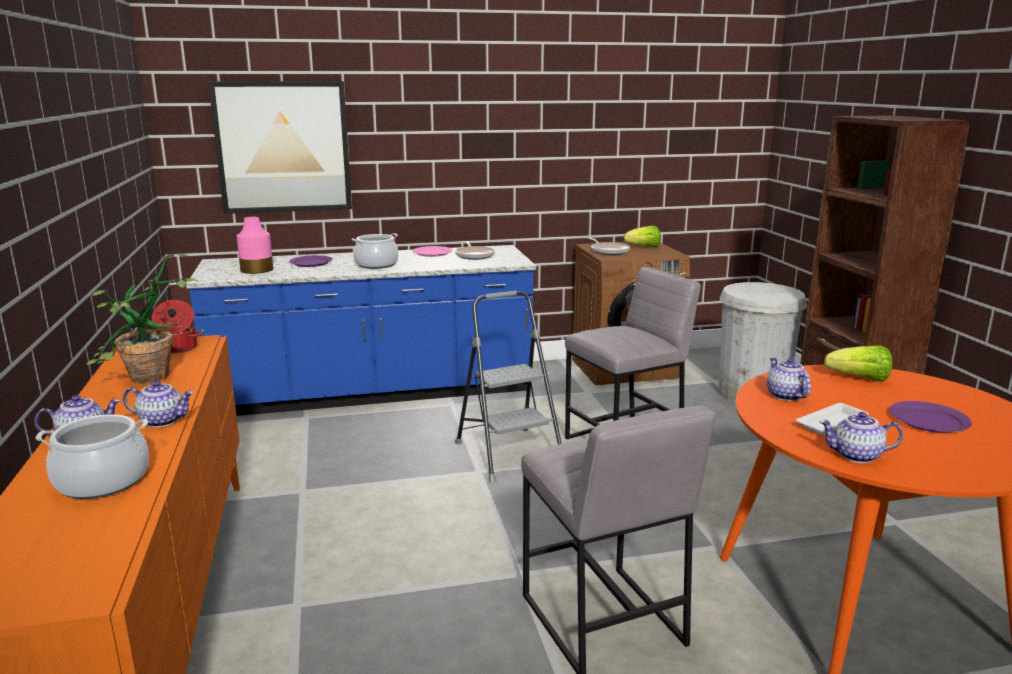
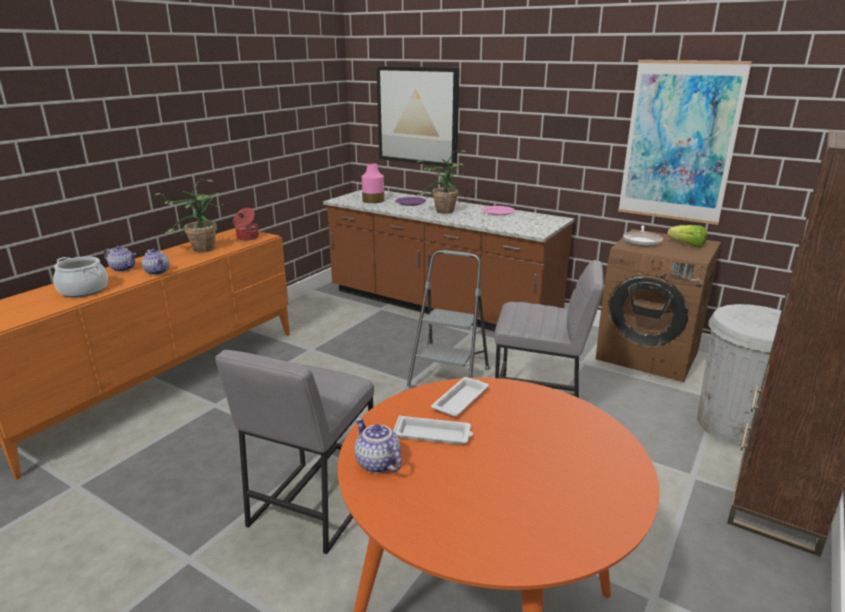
camera: 45 degrees right, 5 degrees up
(374, 393) = (440, 307): blue counter -> brown counter
(376, 264) = (441, 212): cooking pot -> potted plant
(474, 255) = (520, 220): frying pan -> none
(606, 149) = (679, 142): none -> picture
(785, 396) = (461, 400): teapot -> white tray
(859, 379) = (563, 419): lettuce -> none
(928, 420) = (515, 477): purple plate -> none

